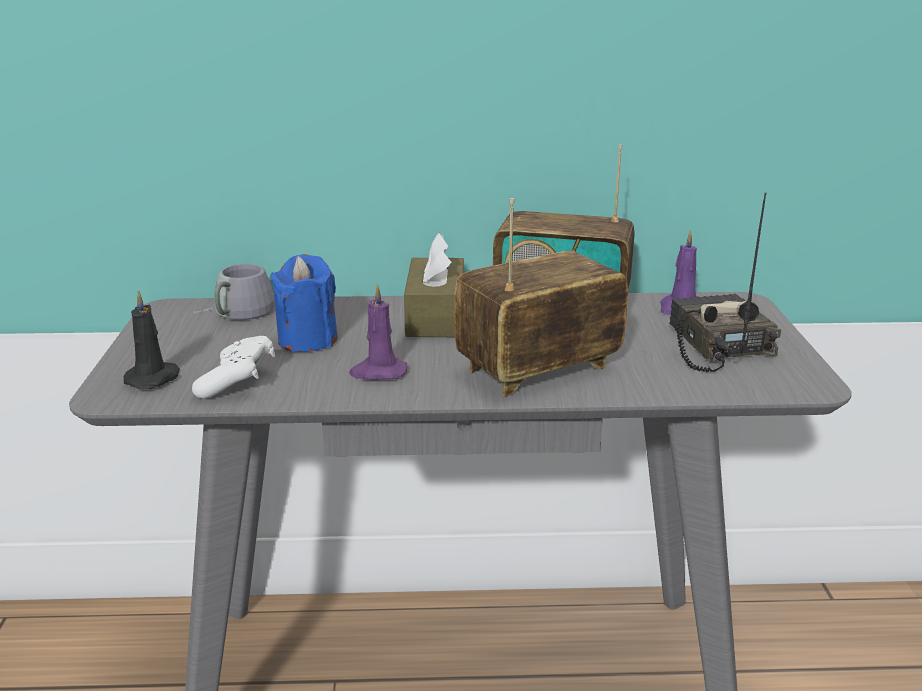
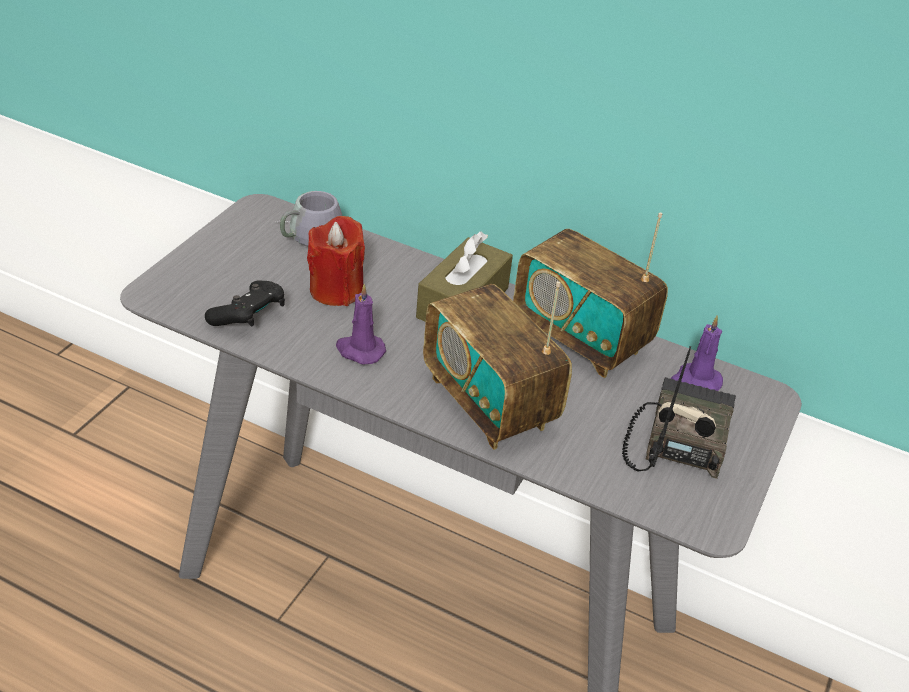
camera: 25 degrees right, 15 degrees up
(154, 378) = (194, 288): black candle -> none
(238, 382) = (249, 317): white game controller -> black game controller
(307, 340) = (336, 290): blue candle -> red candle
(538, 370) = (489, 403): radio -> radio turned 120 degrees counterclockwise

